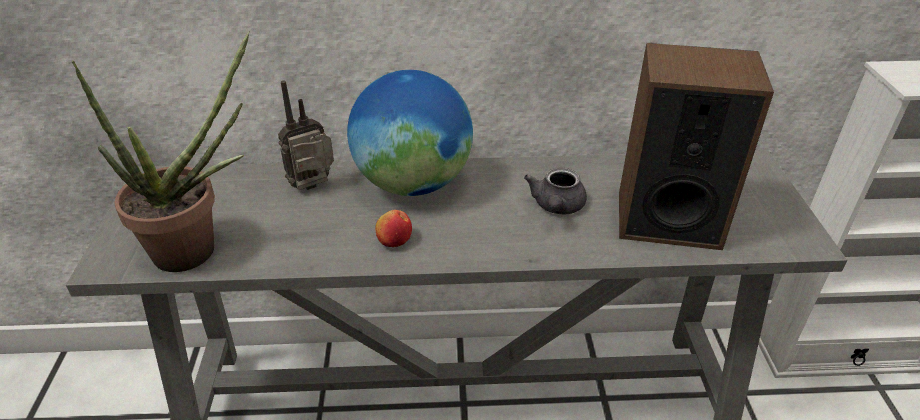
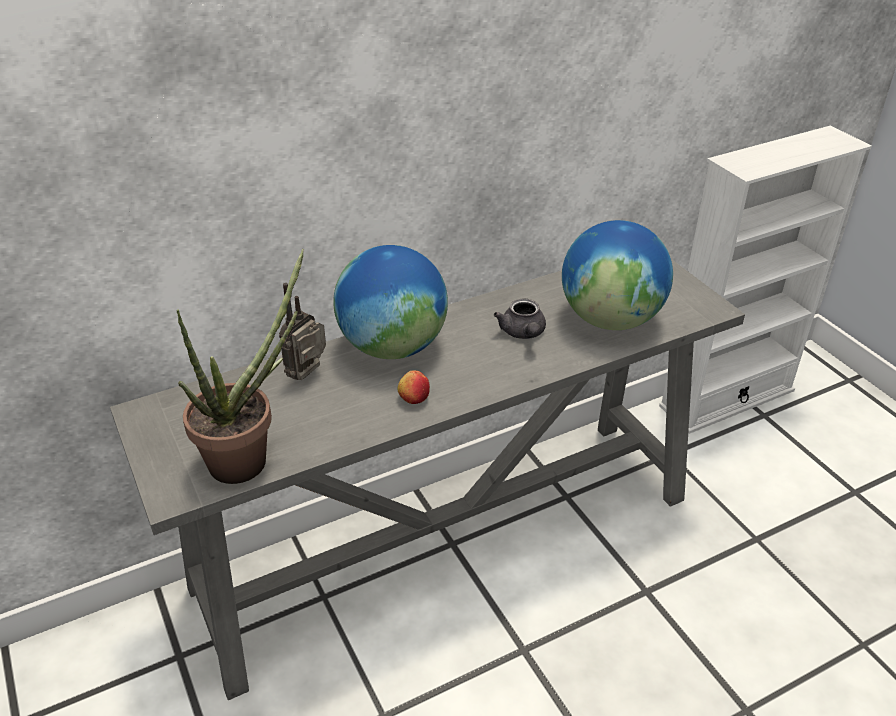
camera: 25 degrees left, 0 degrees up
(667, 219) = (611, 319): speaker -> globe

